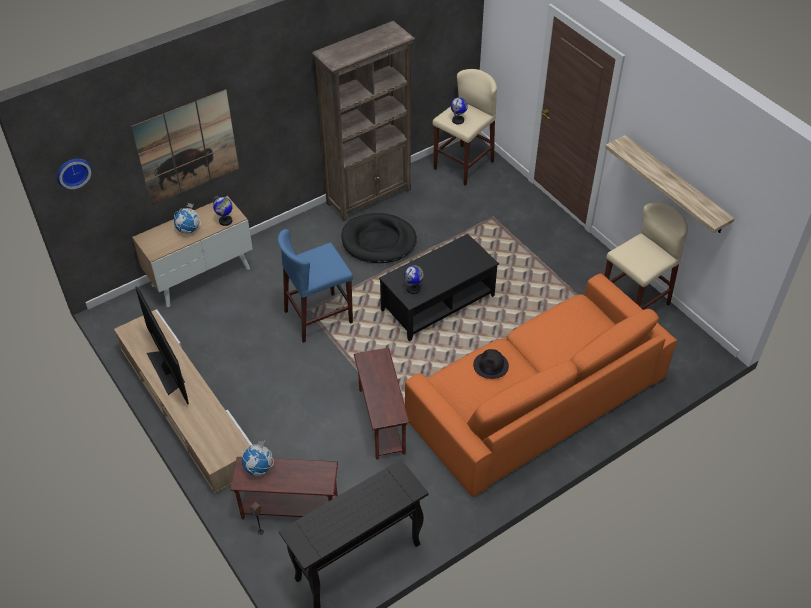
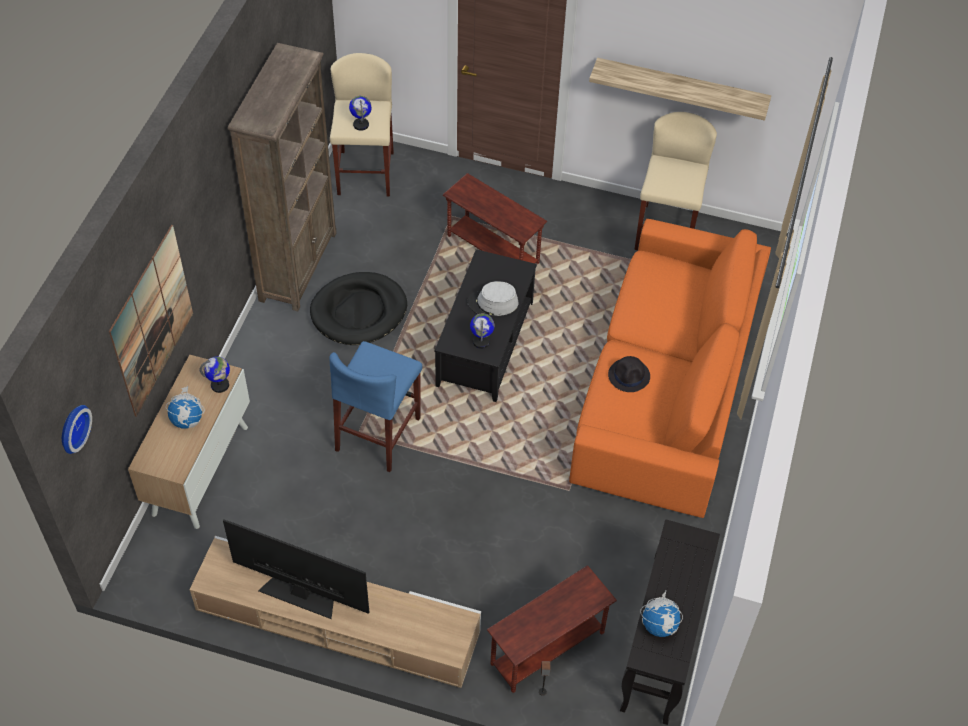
camera: 40 degrees left, 5 degrees up
(259, 468) = (521, 624): globe -> globe (659, 625)
(382, 421) = (549, 501): brown side table -> brown side table (493, 249)
(445, 270) = (493, 303): none -> grey hat

